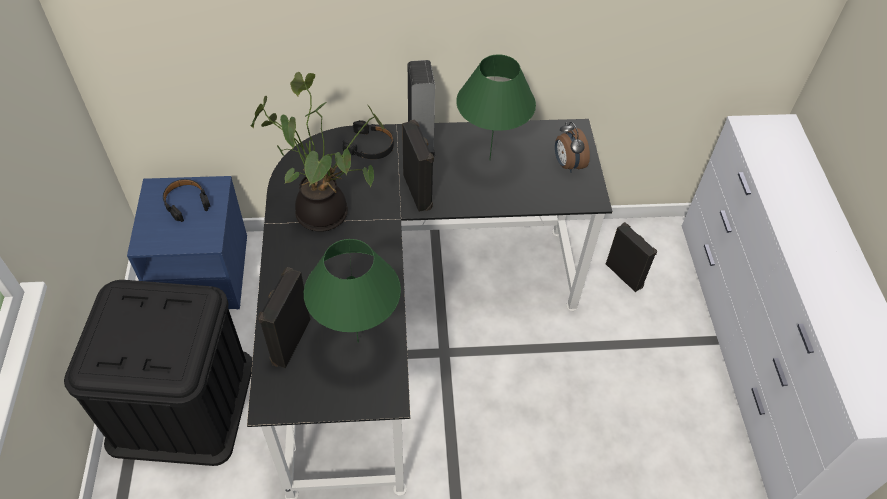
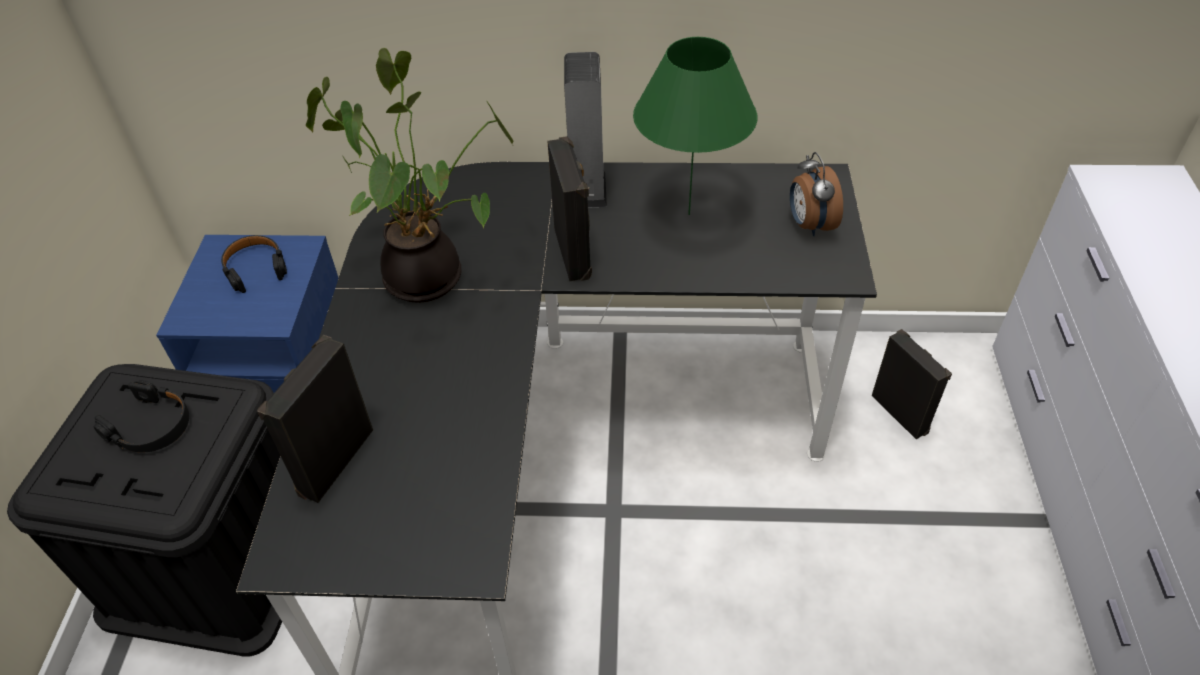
camera: 10 degrees right, 5 degrees down
(358, 342) = (441, 470): green table lamp -> none
(370, 146) = (512, 190): black headphones -> black headphones (151, 426)

